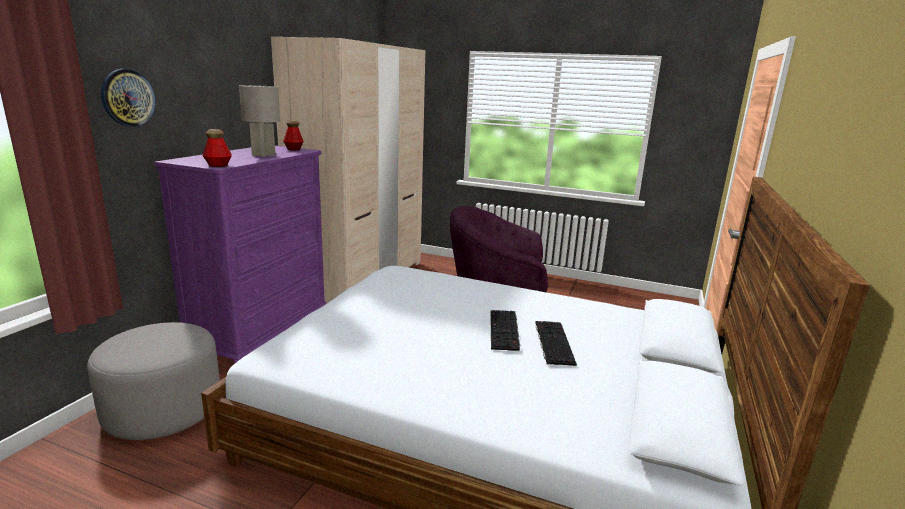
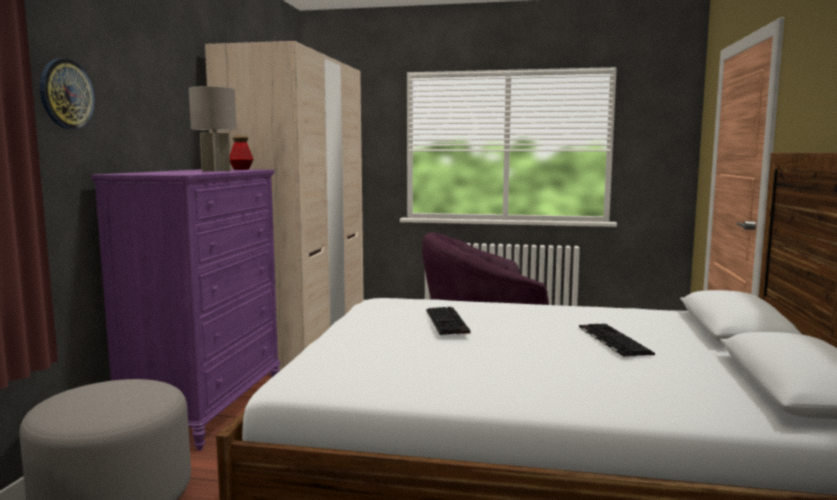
camera: 10 degrees left, 10 degrees down
(218, 165) = (179, 174): bottle -> none
(505, 330) = (552, 335): keyboard -> keyboard (448, 321)

